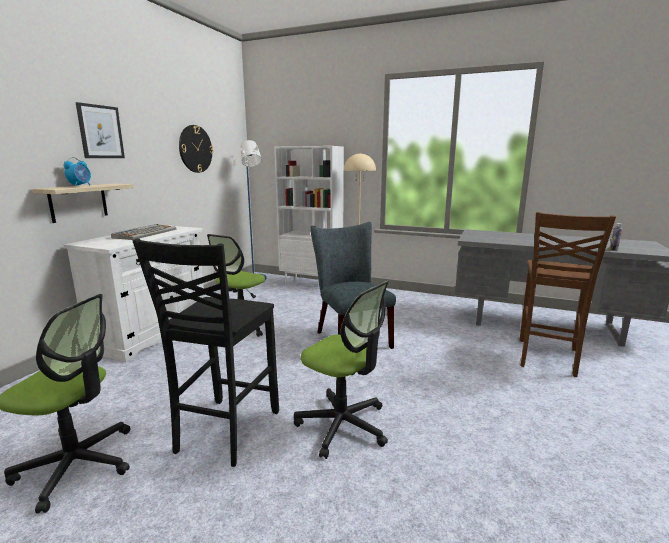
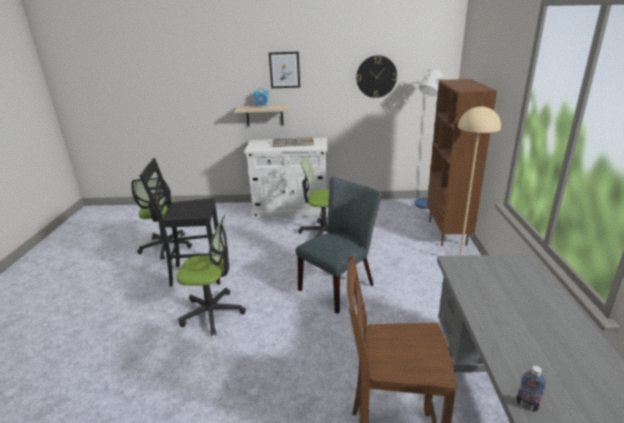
camera: 70 degrees right, 10 degrees up
(312, 284) = (448, 233): white bookcase -> brown bookcase
(343, 425) = (213, 313): office chair -> office chair turned 105 degrees counterclockwise

